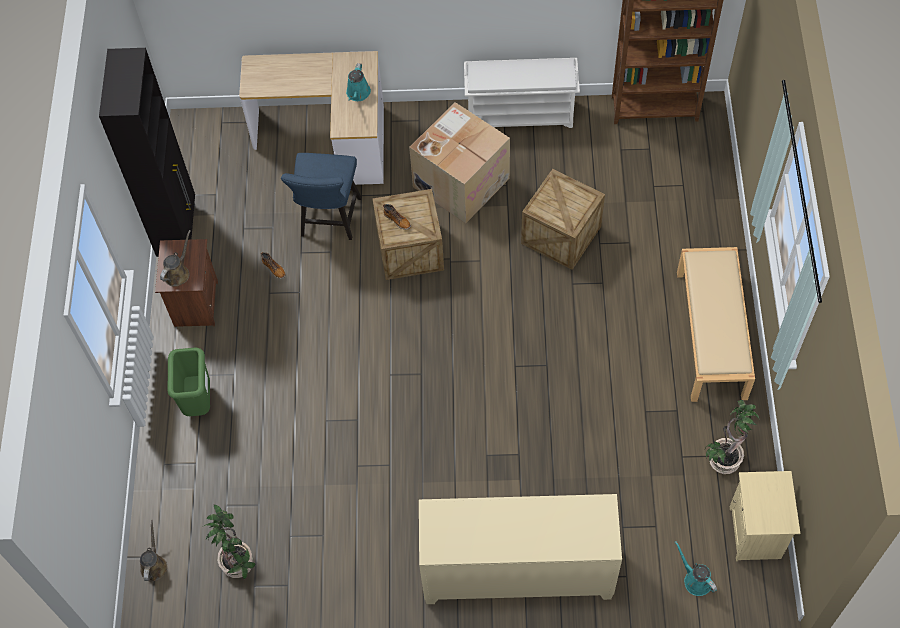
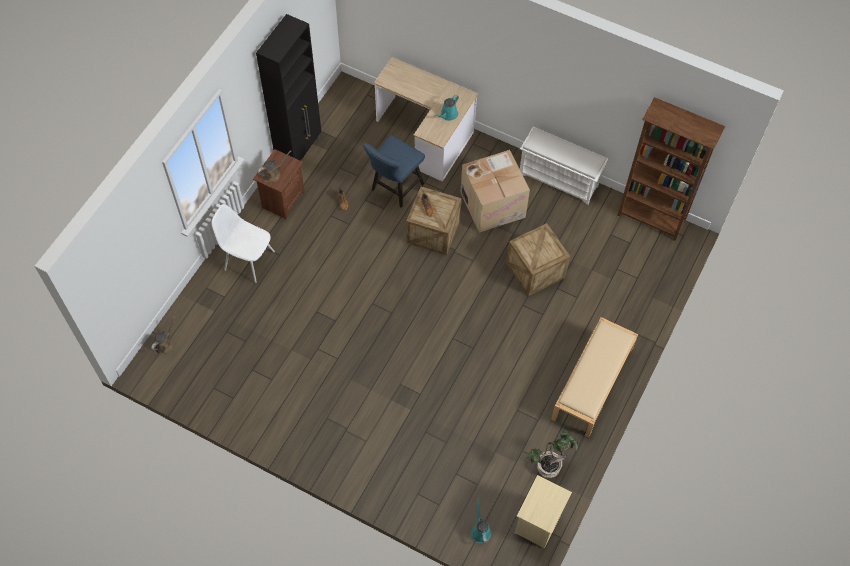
camera: 25 degrees right, 0 degrees up
(198, 401) = (248, 260): green trash can -> white chair
(239, 563) = (213, 369): potted plant -> none
(517, 572) = (373, 465): beige cabinet -> none

